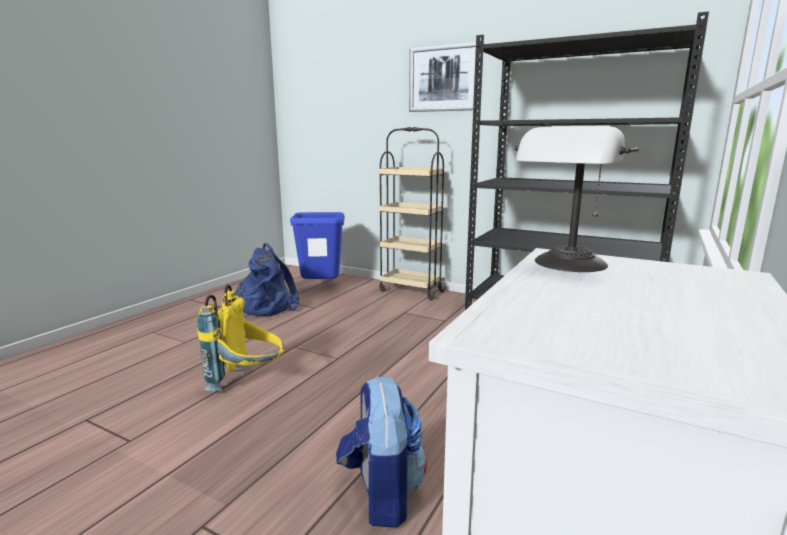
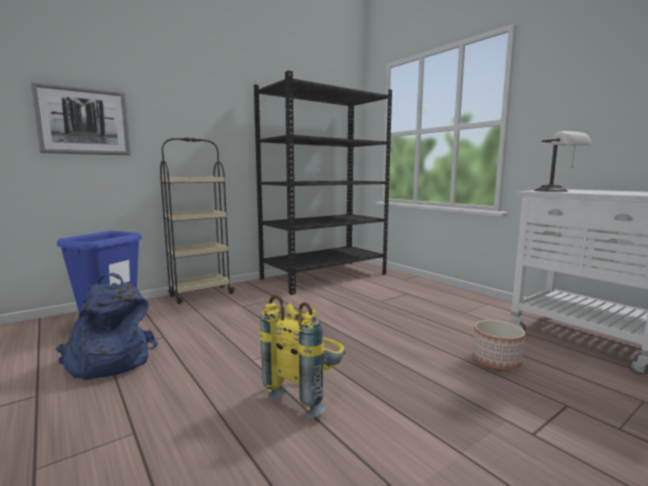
camera: 65 degrees left, 5 degrees down
(381, 494) = (496, 361): backpack -> planter
(444, 78) = (202, 97): picture -> picture (84, 121)

